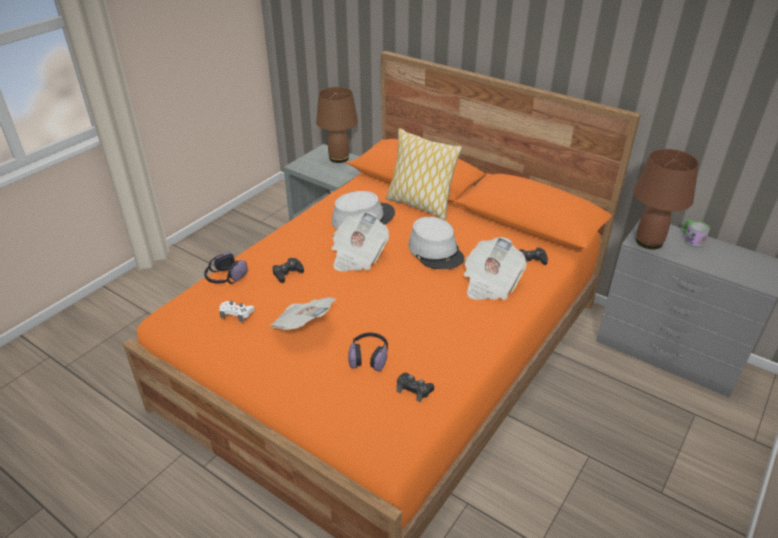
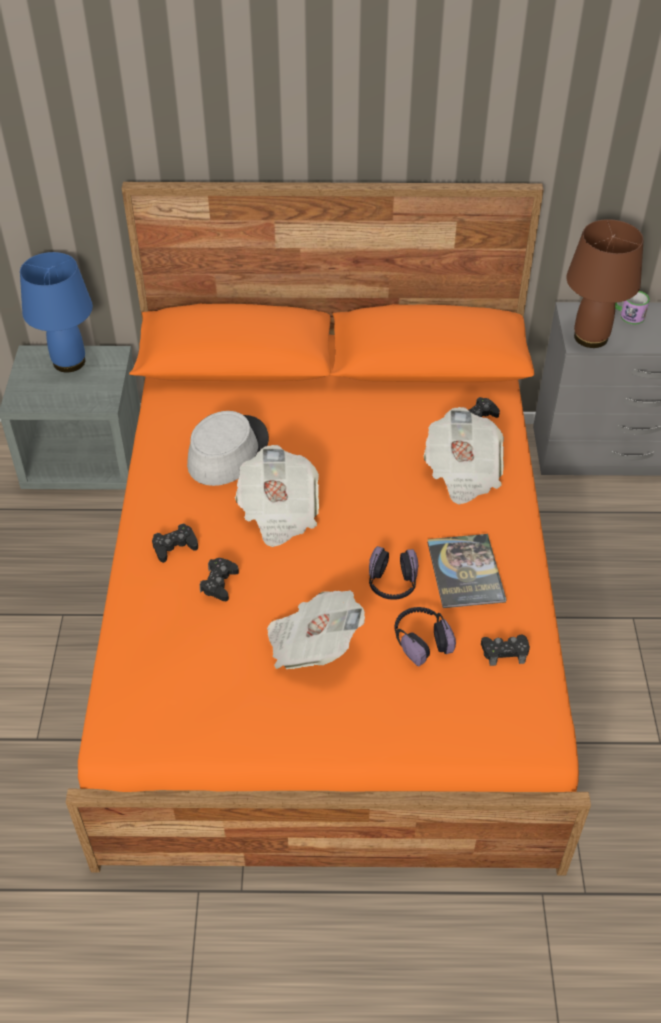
camera: 35 degrees left, 10 degrees up
(225, 277) = (142, 633): headphones -> headphones (392, 583)
(236, 313) = (216, 675): white game controller -> none
(287, 248) = (174, 546): none -> black game controller
(339, 158) = (69, 361): brown table lamp -> blue table lamp
(420, 205) = (279, 397): pillow -> none
(436, 251) = (363, 458): grey hat -> none
(436, 334) = (465, 571): none -> book

